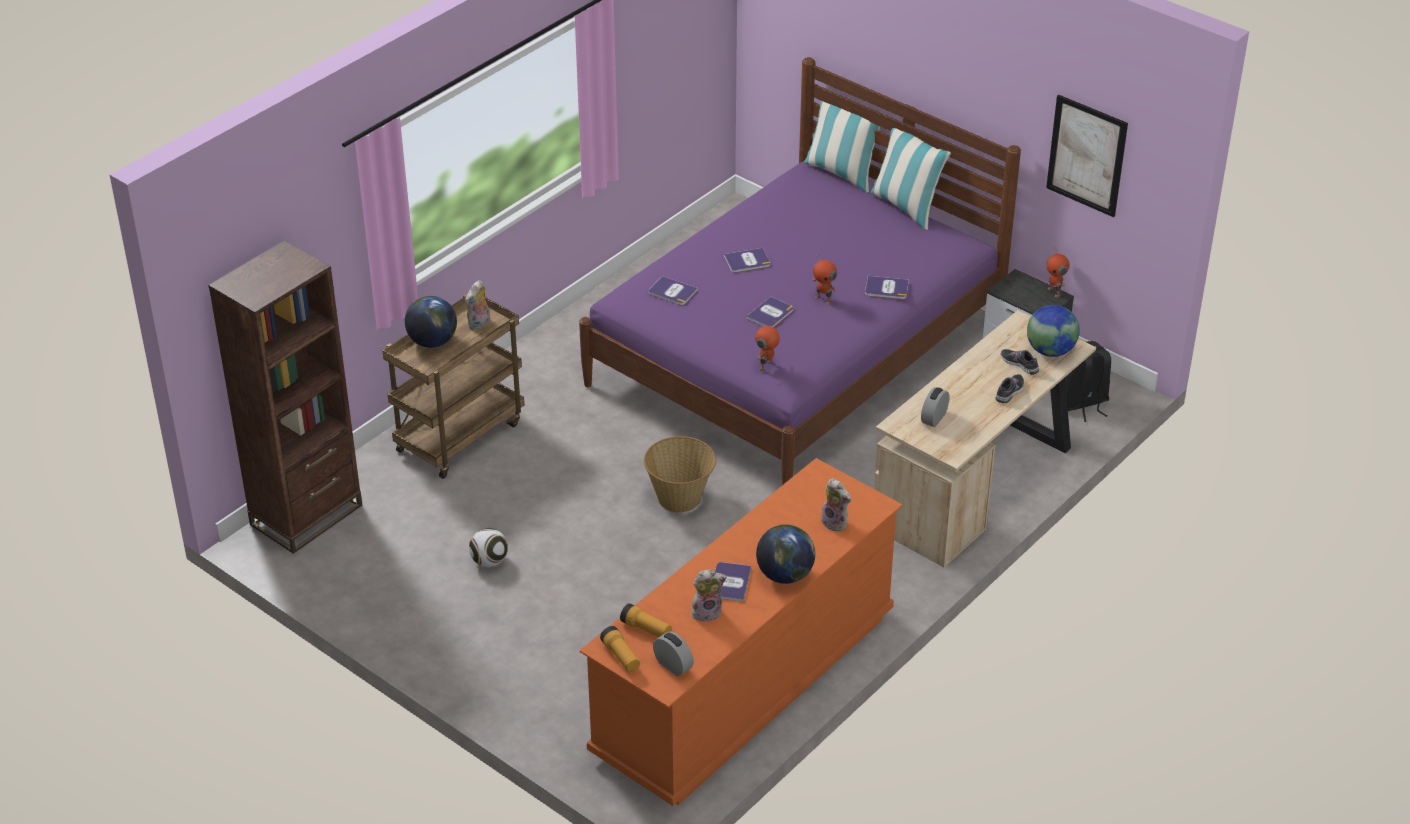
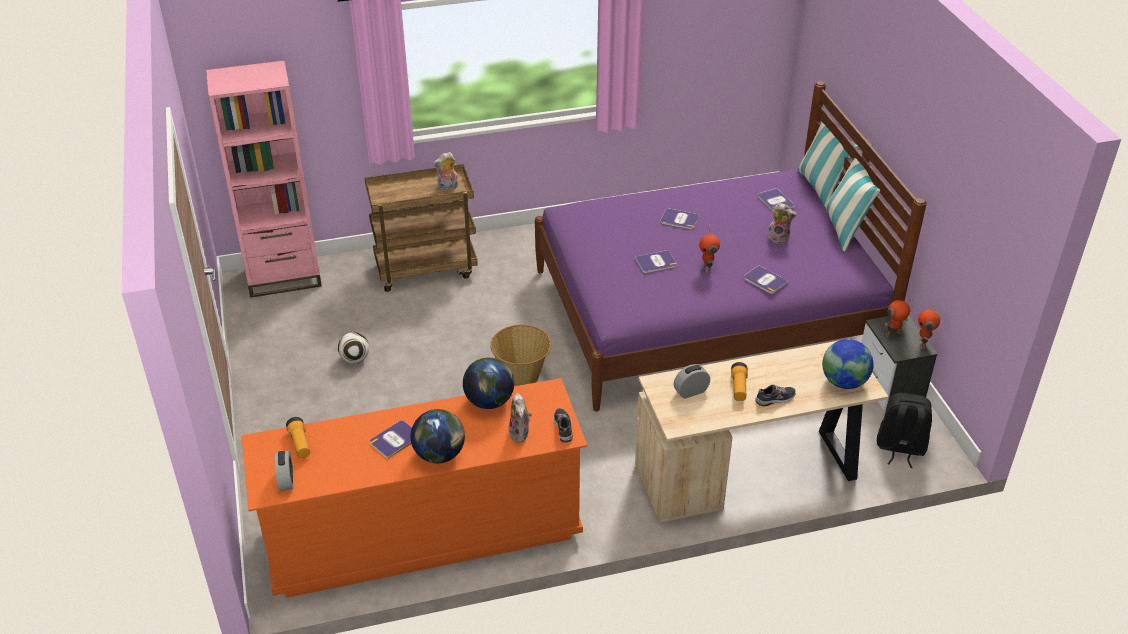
camera: 35 degrees right, 0 degrees up
(306, 515) = (284, 277): brown bookcase -> pink bookcase
(432, 341) = (406, 186): globe -> globe (489, 401)
(621, 656) = (261, 454): flashlight -> flashlight (738, 388)
(672, 291) = (603, 219): book -> book (775, 201)
(707, 612) = (354, 453): plush toy -> plush toy (779, 238)
(767, 366) = (614, 298): toy robot -> toy robot (893, 334)
(1019, 364) = (806, 381): shoe -> shoe (563, 428)
(1086, 155) = (969, 226): picture -> none

